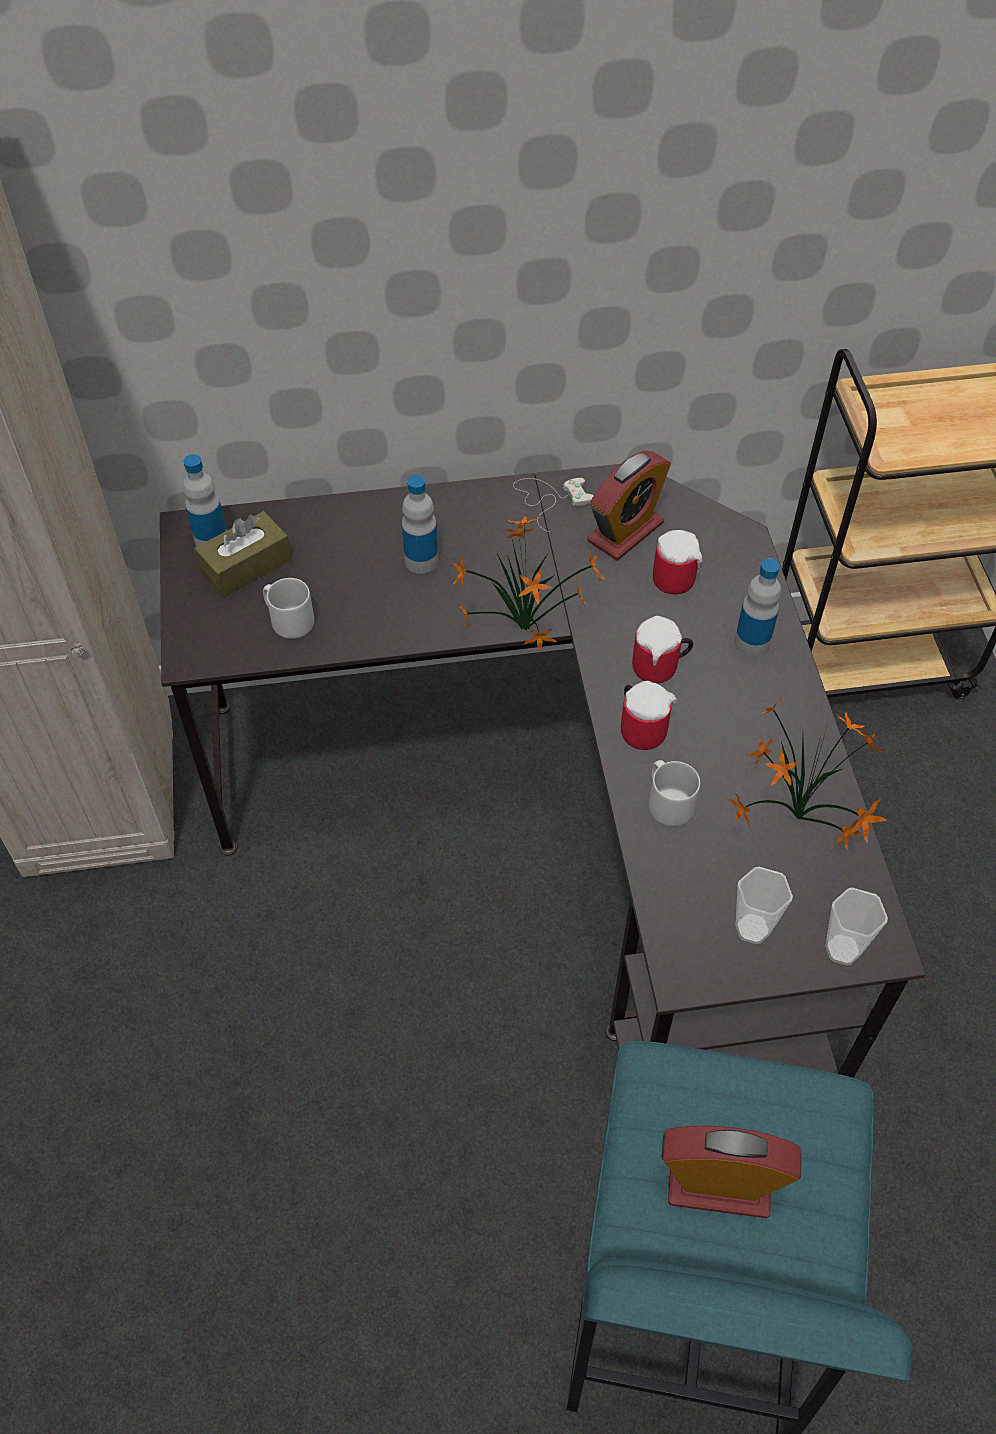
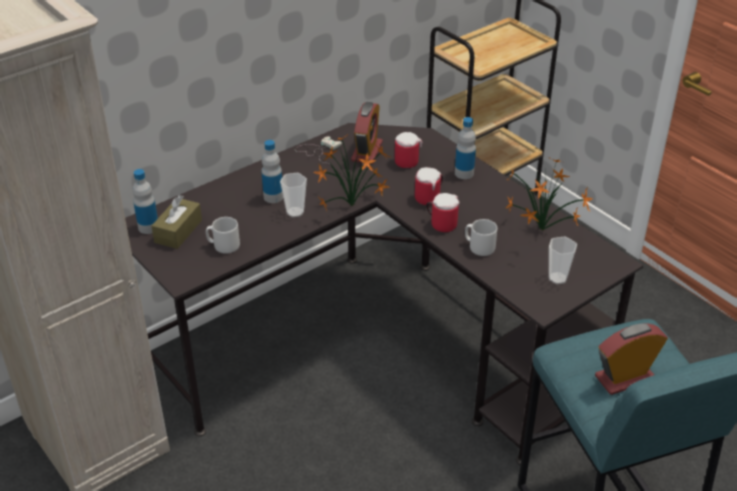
camera: 30 degrees left, 15 degrees down
(842, 949) = (602, 270): cup -> cup (295, 212)

